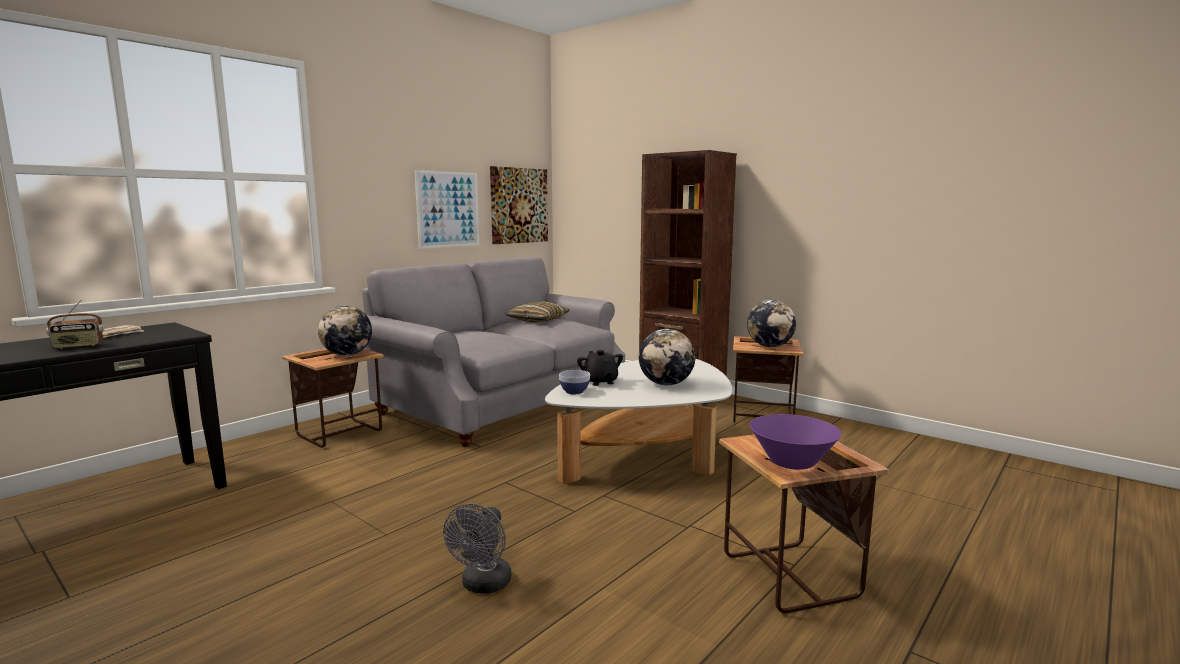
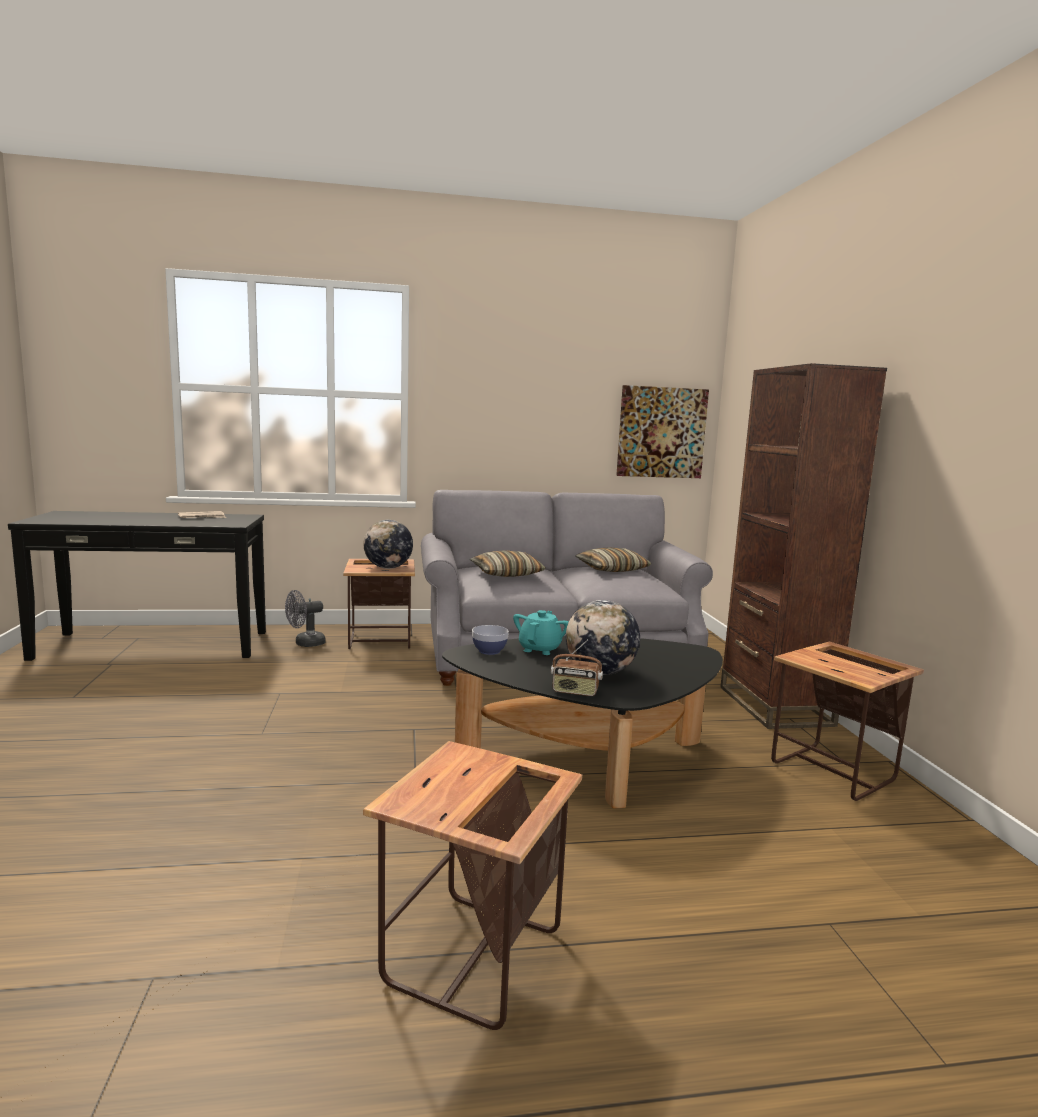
camera: 40 degrees right, 0 degrees up
(78, 346) = (165, 521): radio -> radio (575, 692)
(448, 209) = (559, 432): picture -> none
(480, 337) = (506, 574): none -> pillow
(483, 585) = (238, 805): grey fan -> grey fan (305, 643)
(600, 381) = (540, 649): black teapot -> turquoise teapot
(646, 456) = (587, 758): white coffee table -> black coffee table
(770, 346) = (841, 666): globe -> none
(792, 462) = (436, 795): purple bowl -> none

